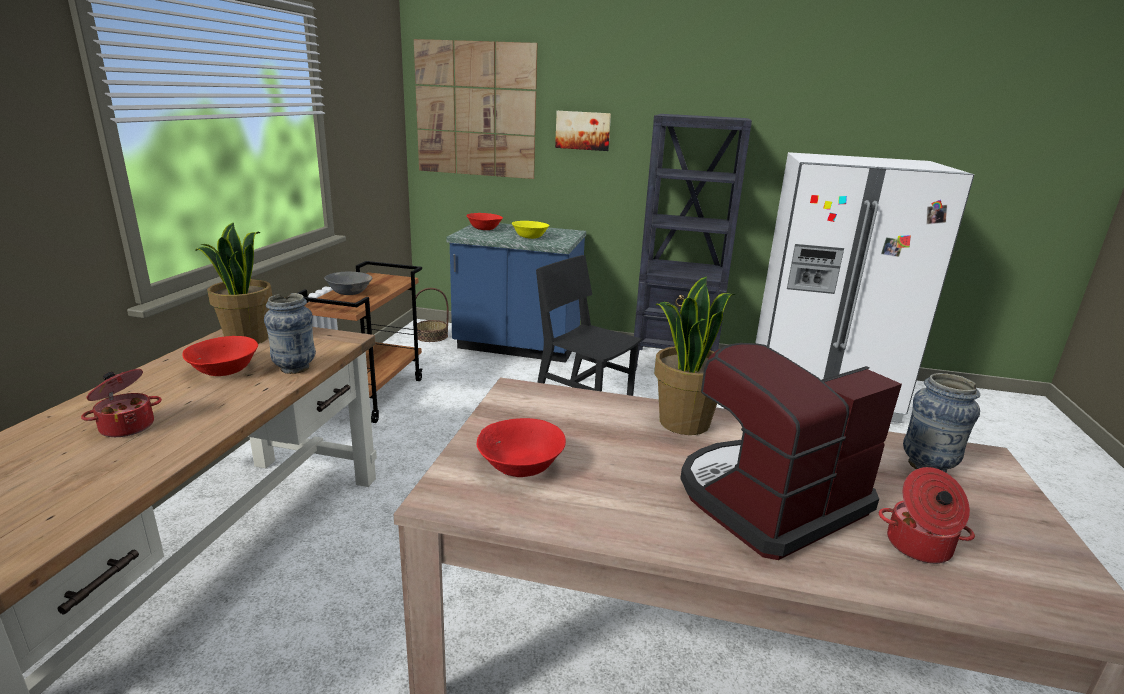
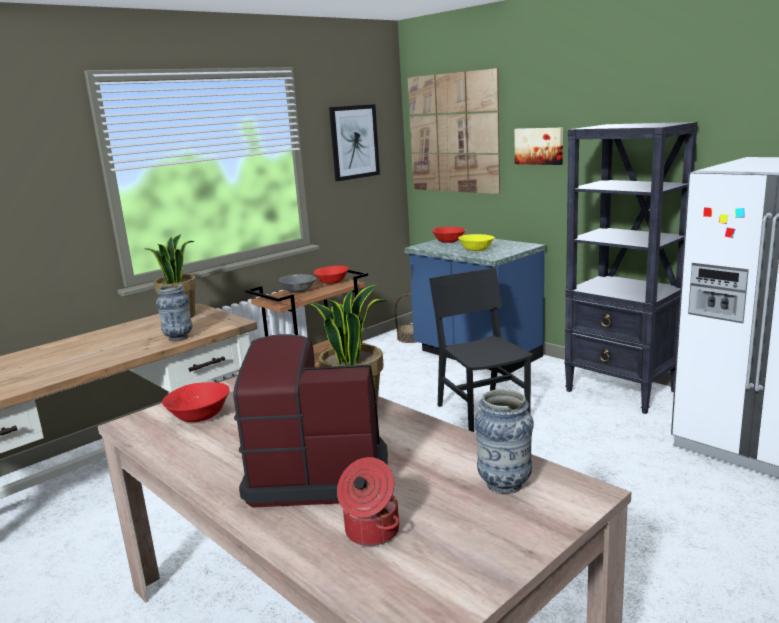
camera: 35 degrees right, 5 degrees down
(127, 426) = (59, 358): cooking pot -> none
(225, 370) = (142, 334): red bowl -> red bowl (332, 282)
(367, 110) = (354, 142): none -> picture

